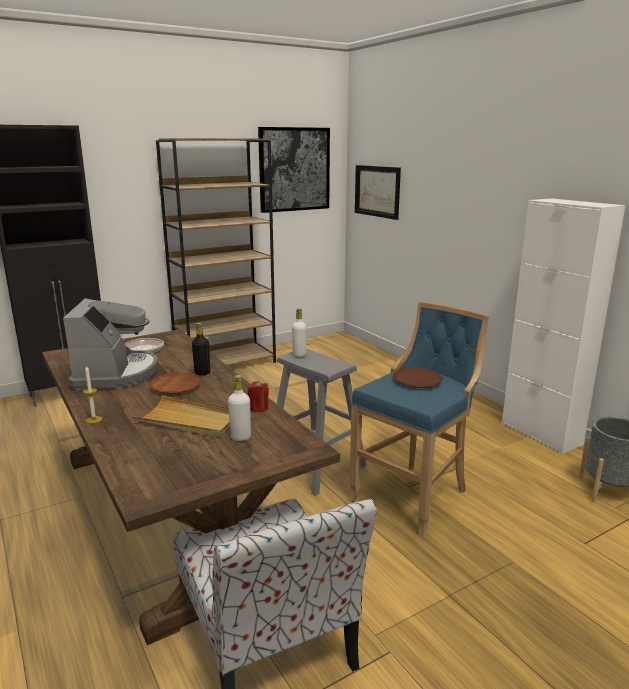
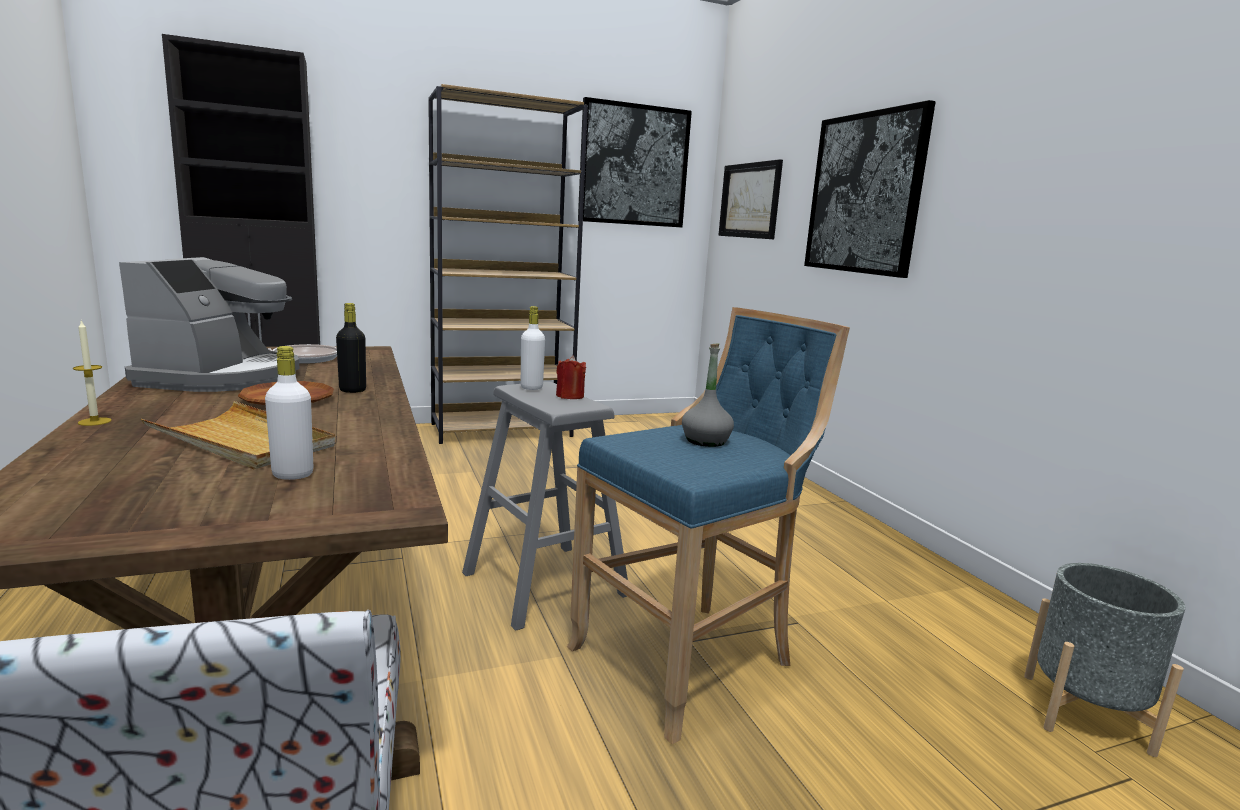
camera: 10 degrees right, 5 degrees down
(258, 408) = (380, 440): red candle -> red candle (570, 396)
(417, 381) = (705, 441): brown plate -> grey bottle
(461, 198) = (864, 194): none -> picture
(541, 434) = (965, 590): white cabinet -> none

